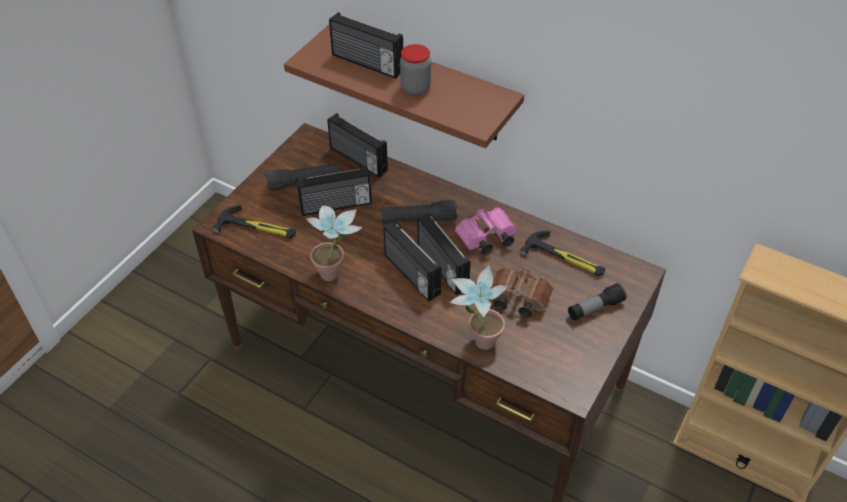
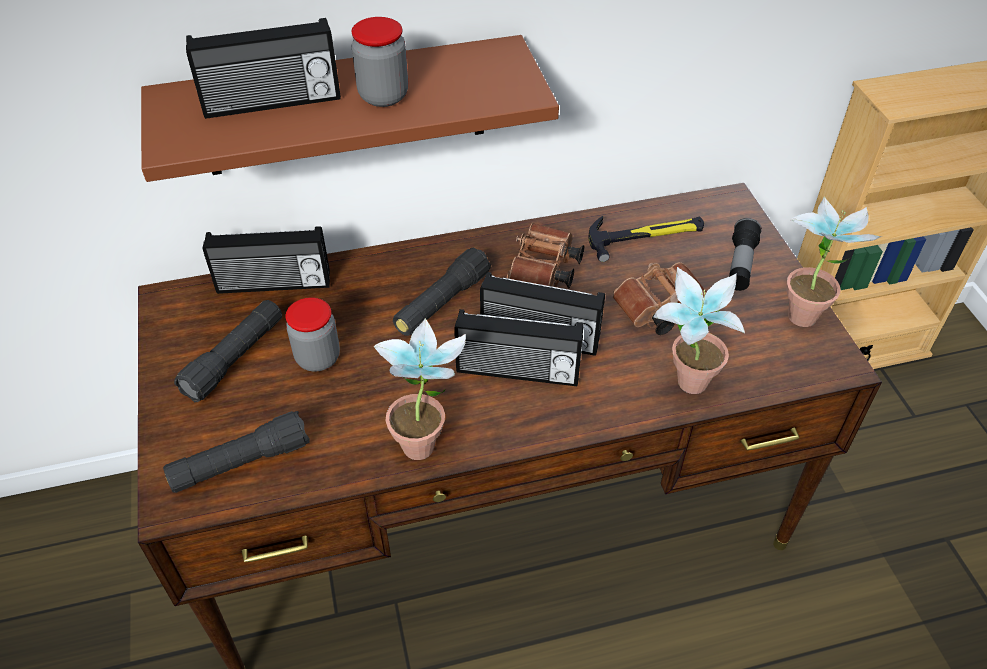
camera: 45 degrees left, 0 degrees up
(257, 228) = (241, 463): hammer -> black flashlight
(336, 206) = (318, 358): radio -> jar
(485, 239) = (543, 272): pink binoculars -> brown binoculars
(597, 356) = (806, 310): none -> potted plant

